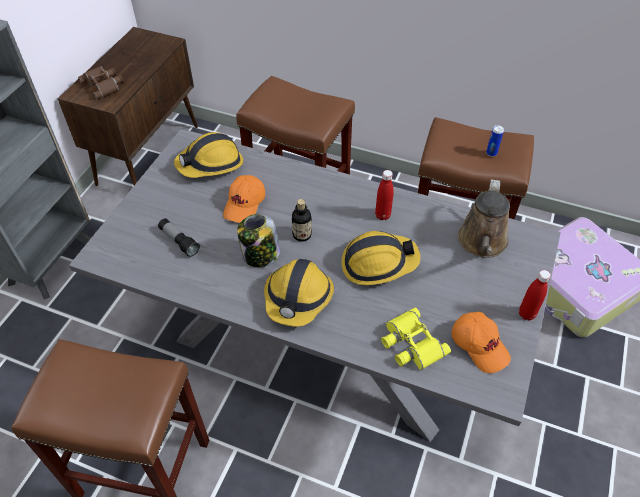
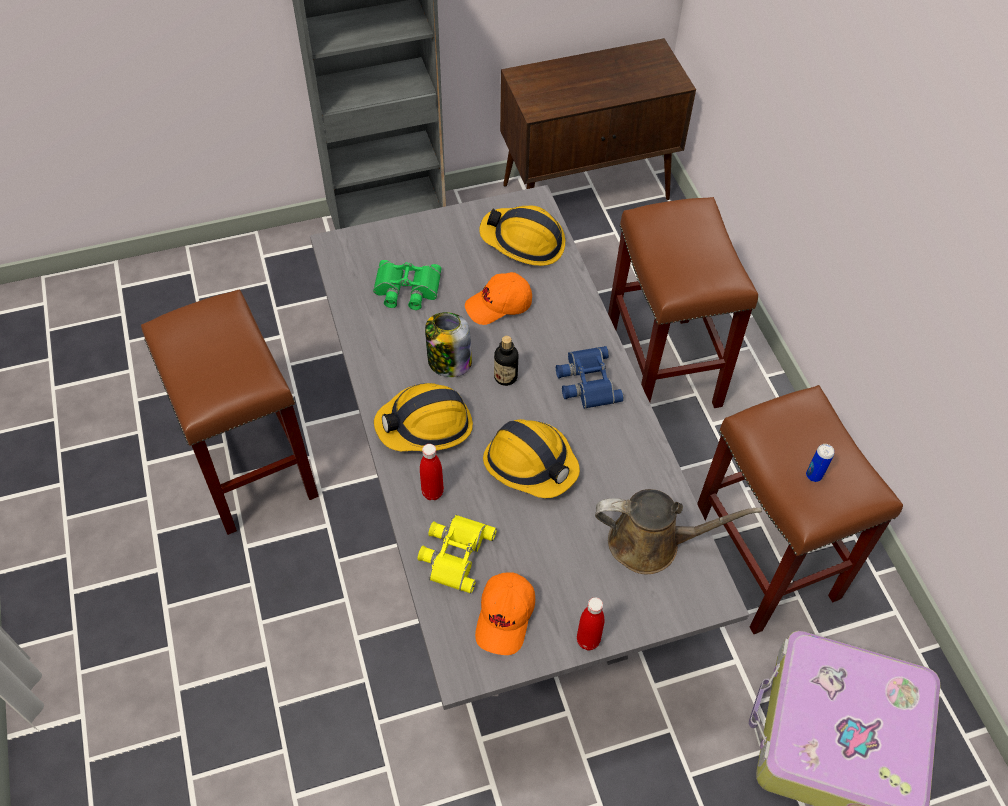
camera: 50 degrees right, 5 degrees up
(104, 85) = (555, 85): brown binoculars -> none
(179, 241) = (406, 289): flashlight -> green binoculars
(343, 201) = (586, 381): none -> blue binoculars
(382, 215) = (600, 428): red bottle -> red bottle (432, 492)
(482, 243) = (651, 543): brown watering can -> brown watering can turned 150 degrees counterclockwise

